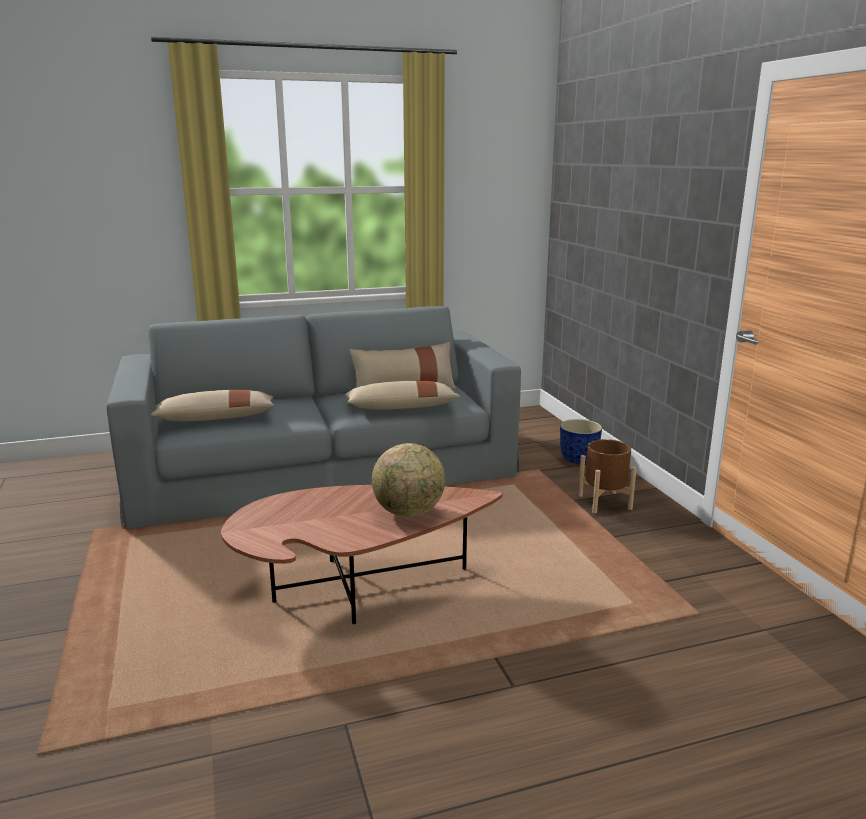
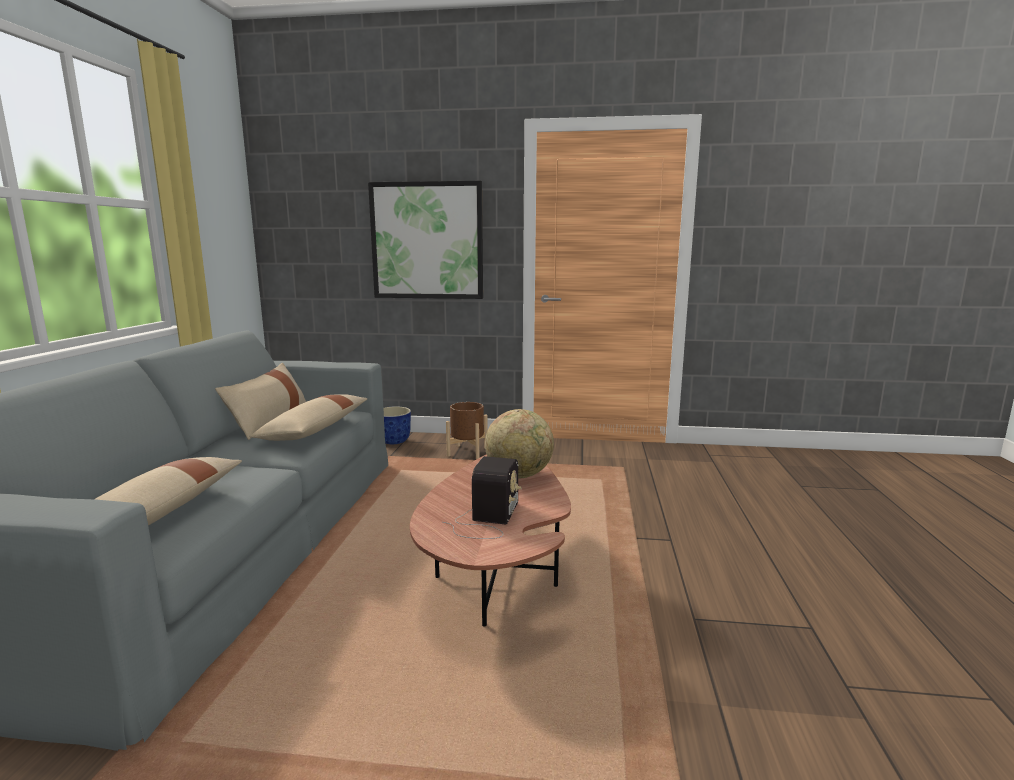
camera: 65 degrees left, 5 degrees down
(300, 519) = (486, 519): none -> radio
(653, 232) = (427, 241): none -> picture

